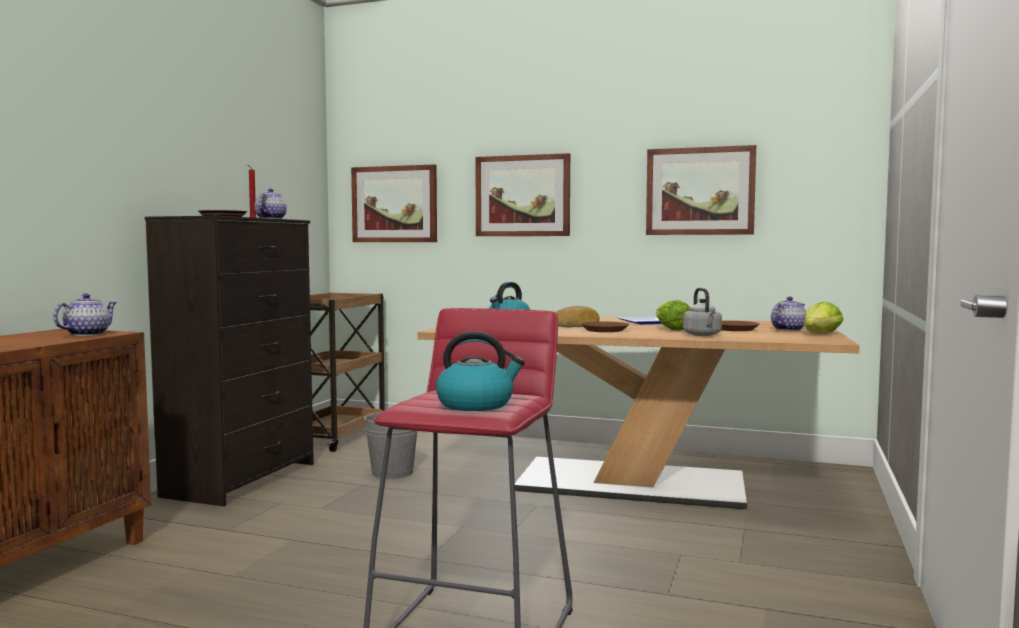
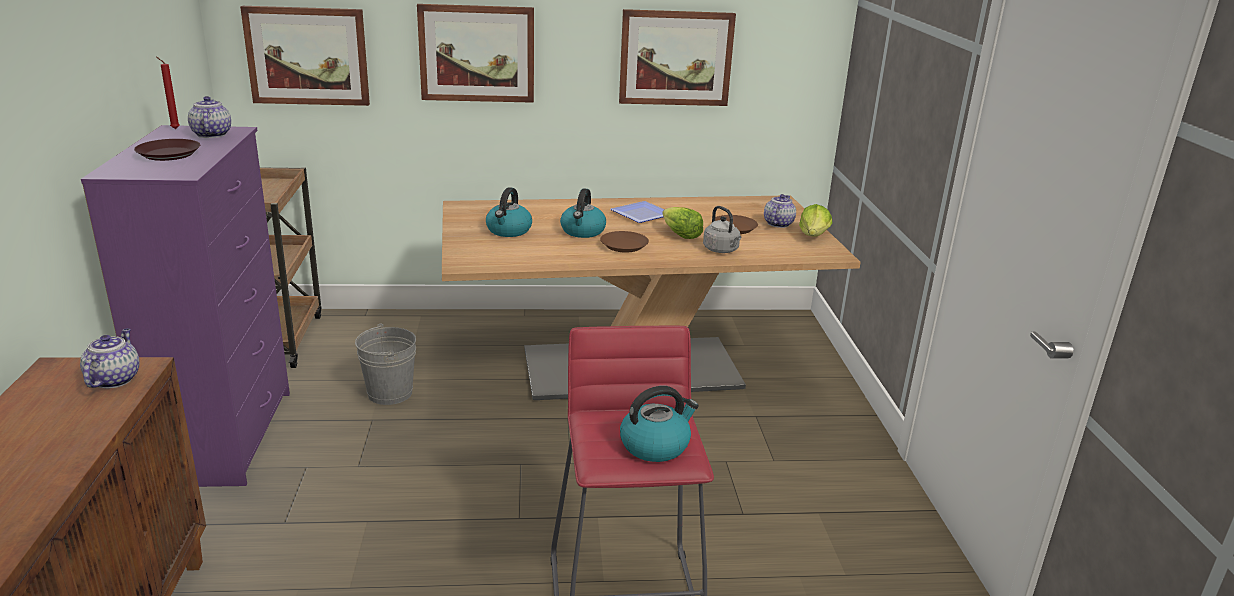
camera: 25 degrees left, 20 degrees up
(243, 479) = (228, 435): black dresser -> purple dresser
(576, 325) = (583, 231): bread -> kettle

